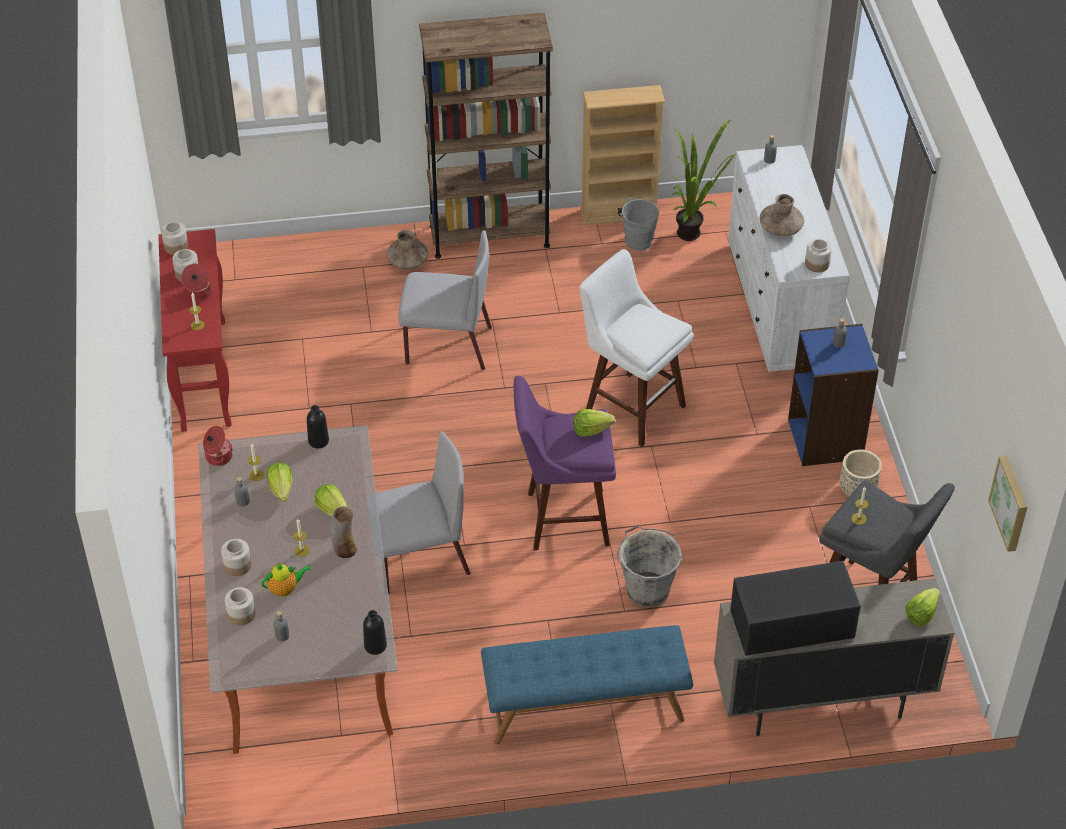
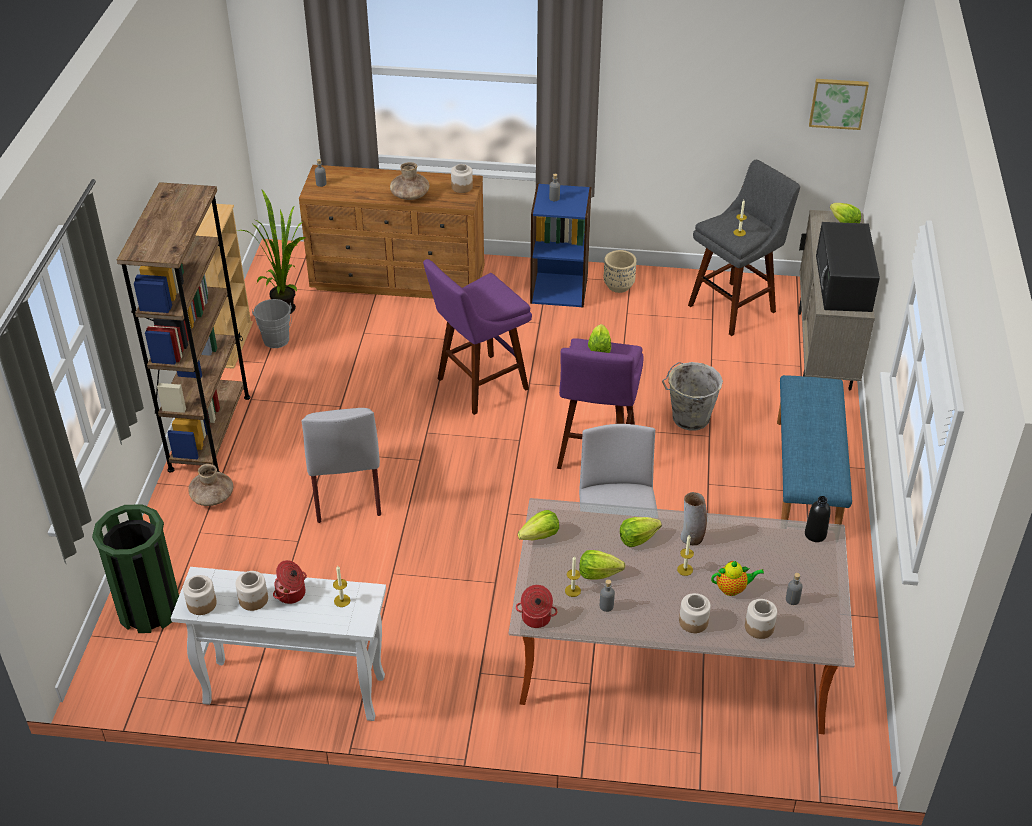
camera: 75 degrees left, 5 degrees down
(203, 374) = (293, 690): red console table -> white console table
(268, 264) = (149, 609): none -> green trash can
(285, 589) = (733, 589): teapot -> teapot turned 90 degrees clockwise
(318, 441) = (540, 536): black bottle -> lettuce
(447, 345) = (346, 489): grey chair -> grey chair turned 150 degrees clockwise
(631, 406) = (478, 385): white stool -> purple stool
(780, 305) = (399, 279): white dresser -> brown dresser

